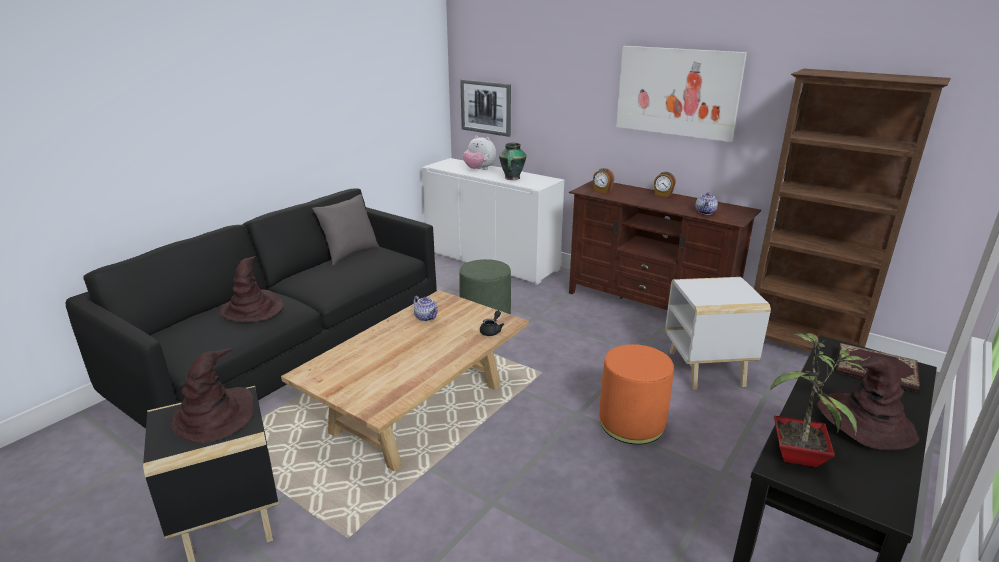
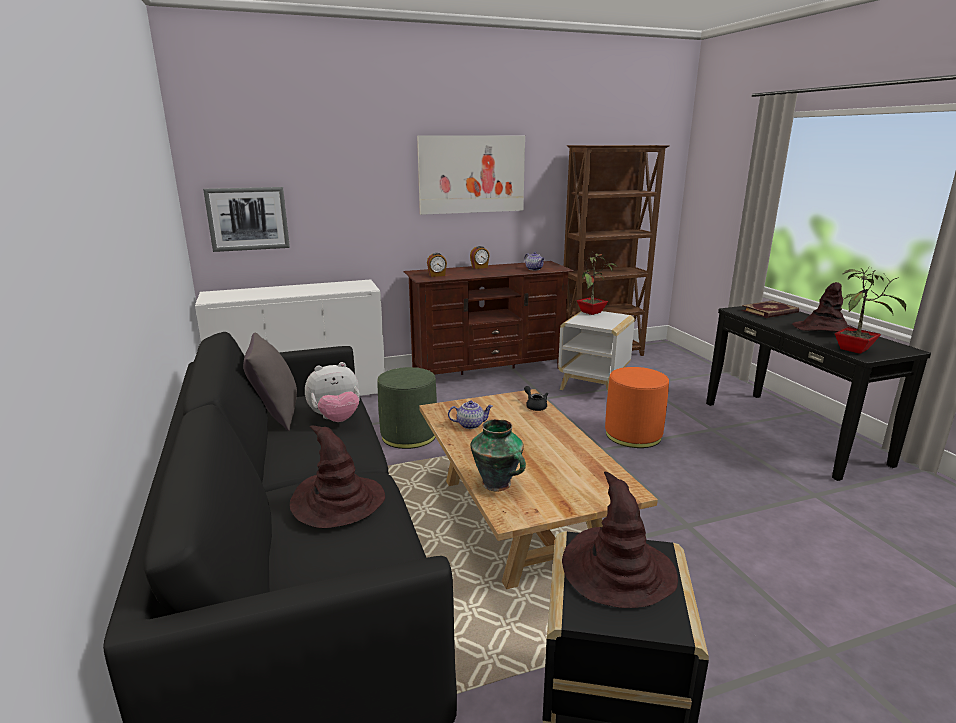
camera: 55 degrees left, 5 degrees down
(479, 169) = (270, 291): plush toy -> plush toy (336, 419)
(512, 178) = (326, 289): vase -> vase (497, 484)
(732, 283) = (592, 312): none -> potted plant

